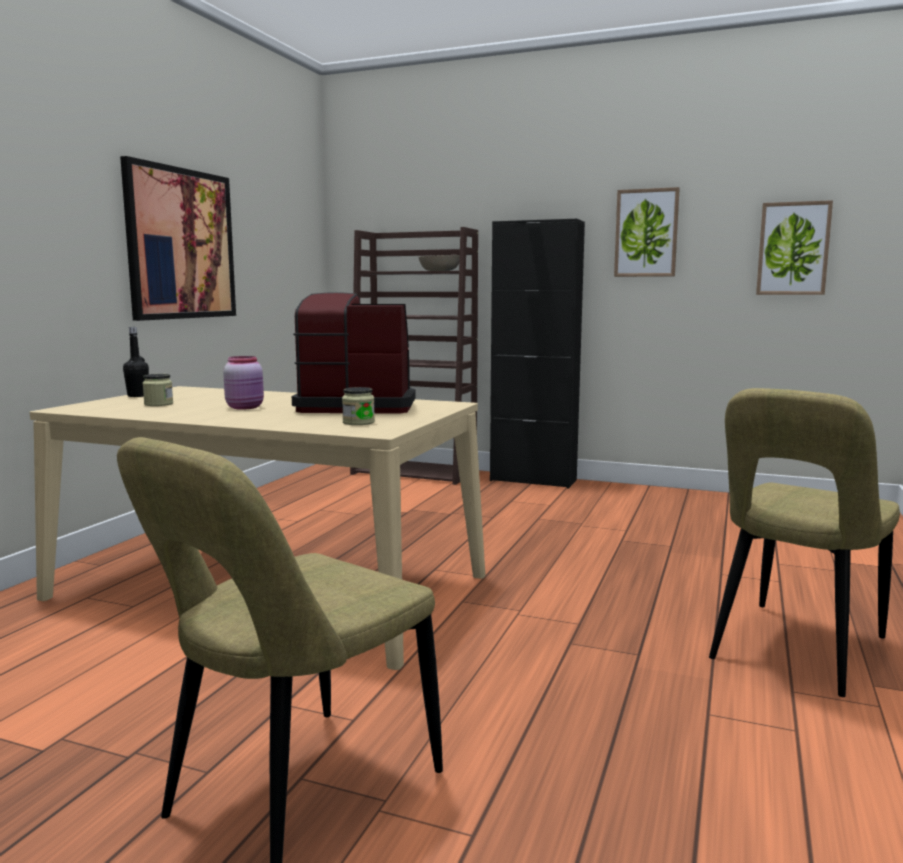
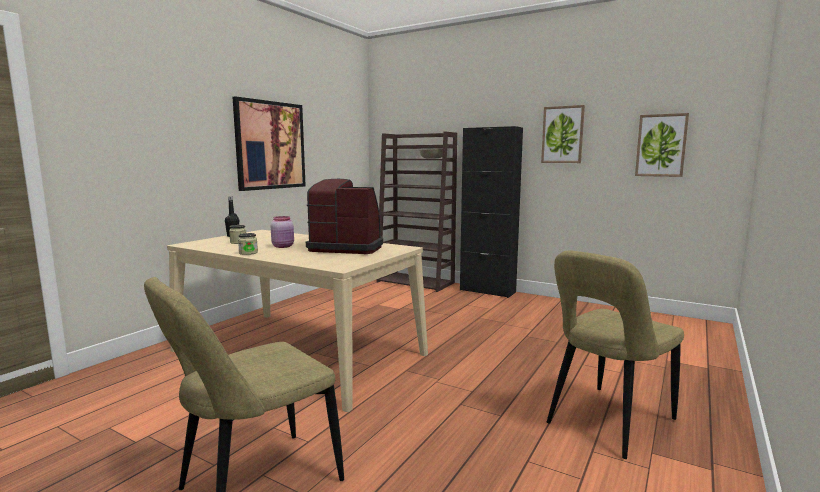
camera: 10 degrees right, 0 degrees up
(358, 422) = (336, 260): jar -> jar (248, 253)

